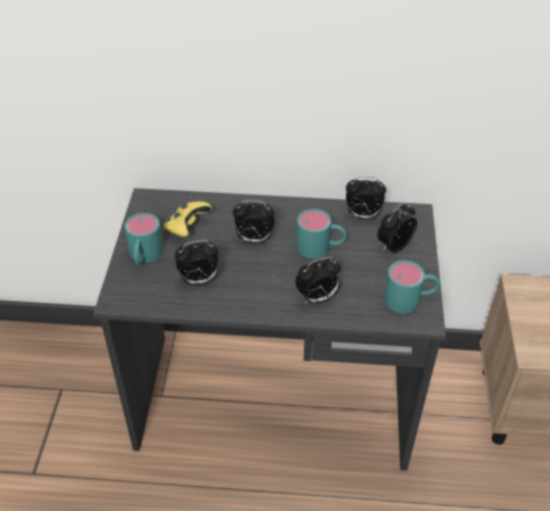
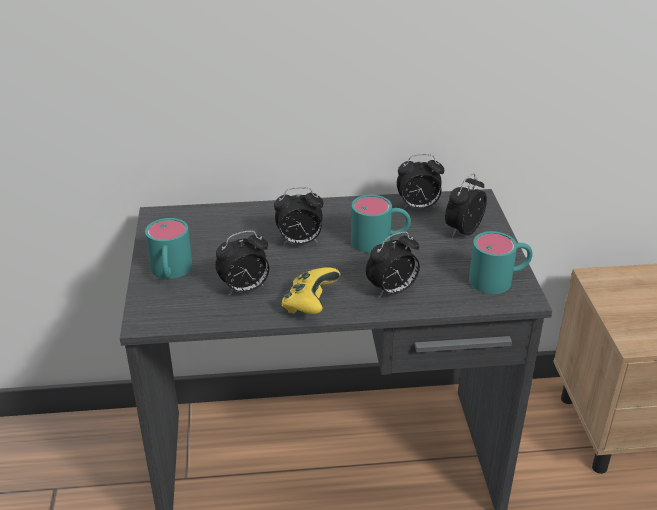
camera: 10 degrees left, 10 degrees down
(187, 227) = (215, 238): yellow game controller -> yellow game controller (310, 304)

